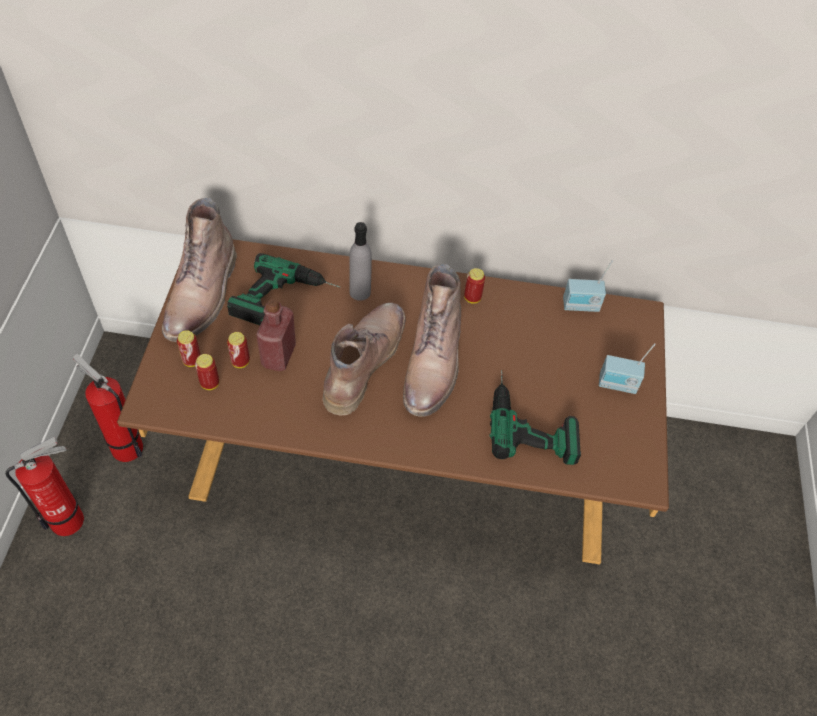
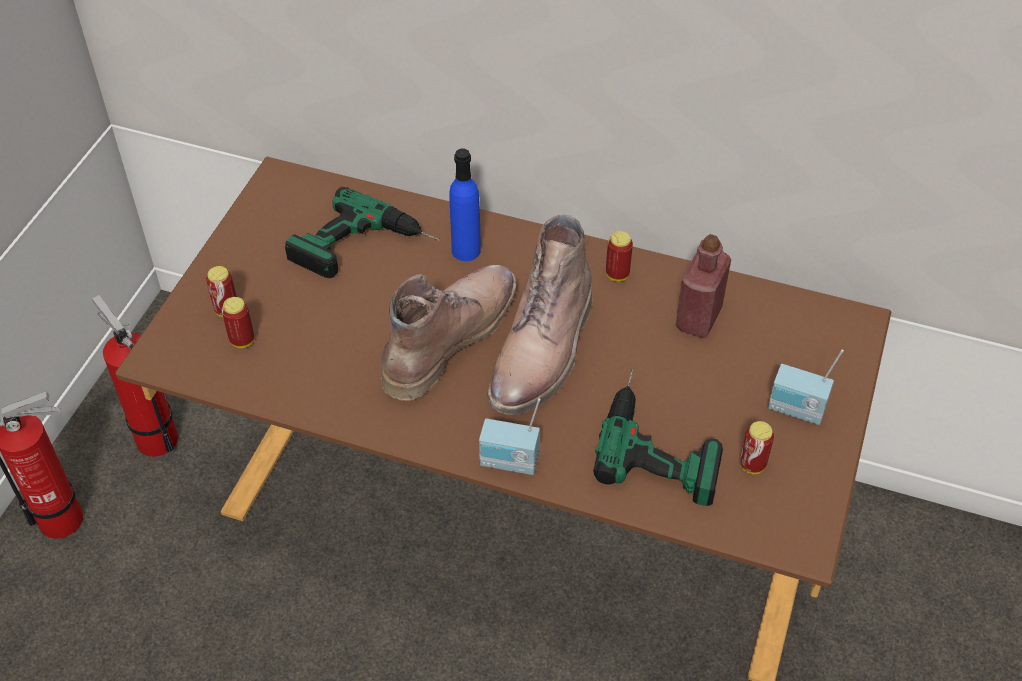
camera: 15 degrees right, 5 degrees down
(203, 295) = (260, 232): brown boot -> none
(240, 362) = (288, 319): can -> can (752, 465)
(278, 355) = (339, 317): red bottle -> red bottle (698, 318)
(360, 292) = (466, 250): grey bottle -> blue bottle
(581, 306) = (768, 302): radio -> radio (509, 463)

